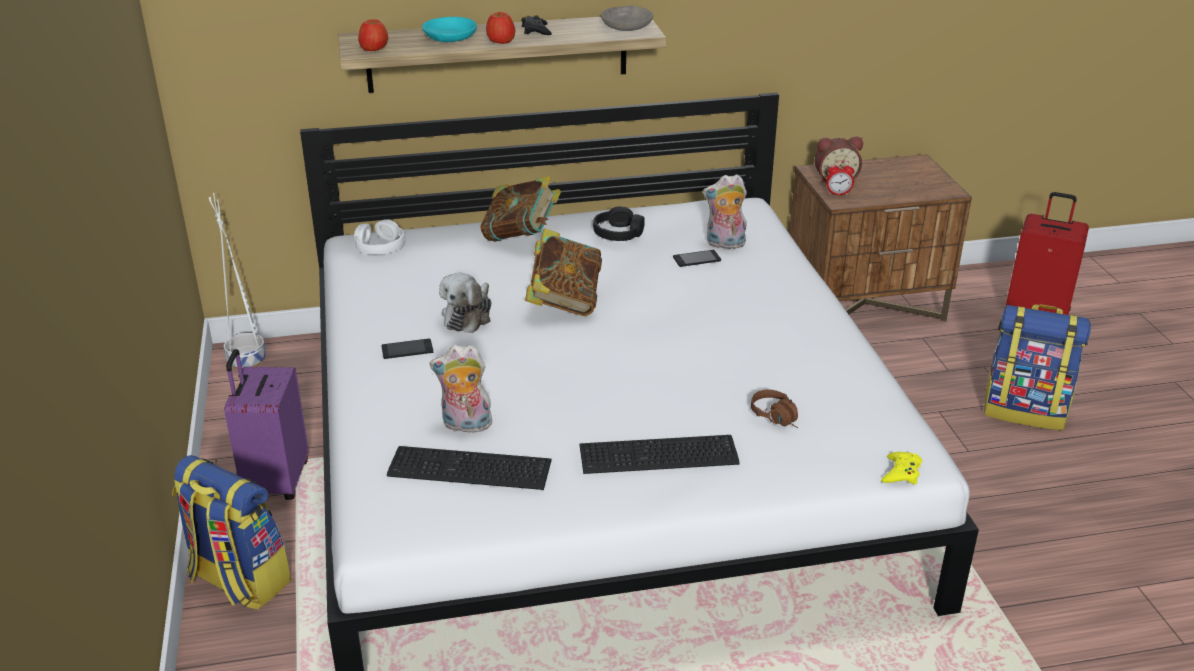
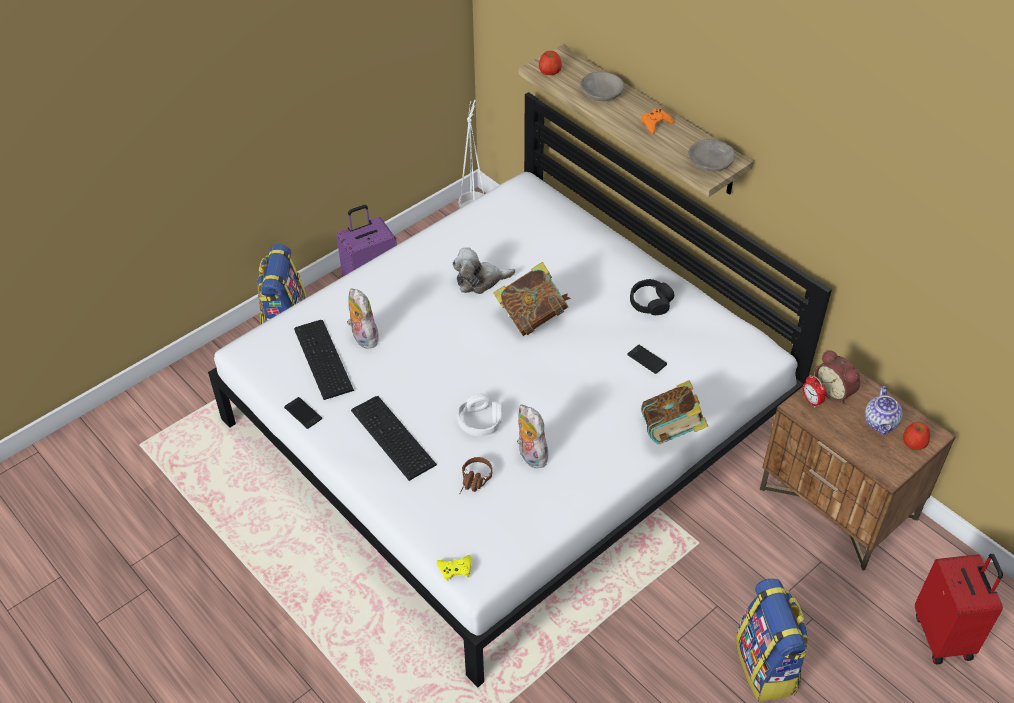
camera: 60 degrees right, 15 degrees up
(380, 247) = (529, 199): white headphones -> white headphones (480, 421)
(407, 349) = (421, 273): phone -> phone (303, 413)
(449, 37) = (601, 92): turquoise bowl -> grey bowl
(501, 40) = (619, 117): apple -> apple (914, 442)
(521, 236) = (602, 256): book -> book (671, 431)
(536, 30) = (655, 123): black game controller -> orange game controller
(724, 244) = (685, 366): plush toy -> plush toy (530, 455)
(889, 175) = (881, 423): none -> teapot

